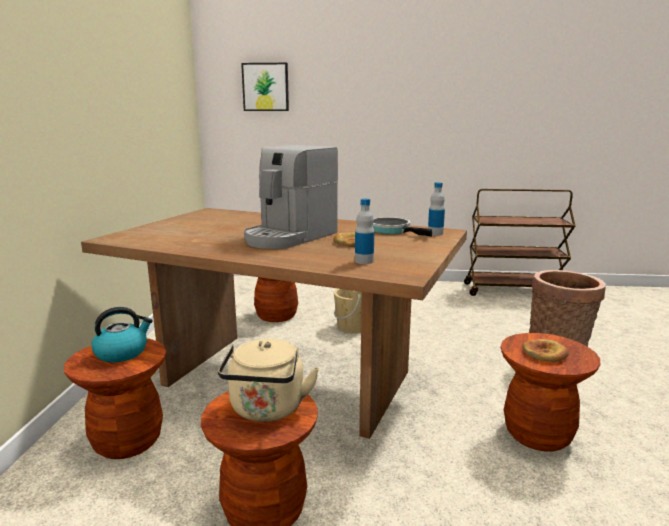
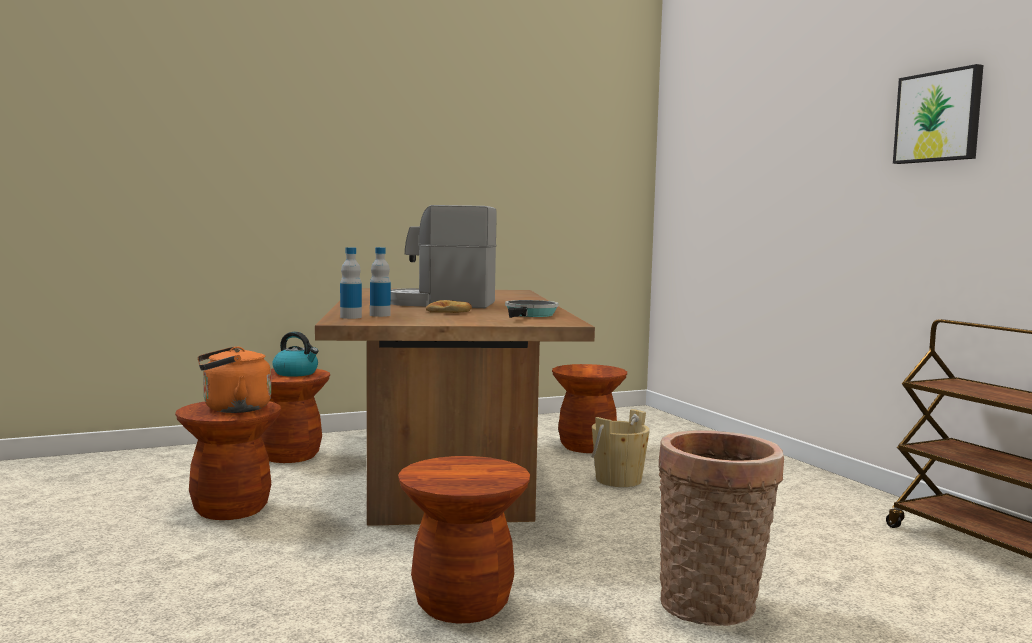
camera: 60 degrees right, 10 degrees down
(265, 87) = (711, 154): picture -> picture (939, 117)
(267, 410) = (233, 409): beige kettle -> orange kettle
(435, 233) = (545, 321): bottle -> bottle (351, 317)
(545, 354) = (452, 471): bread -> none

